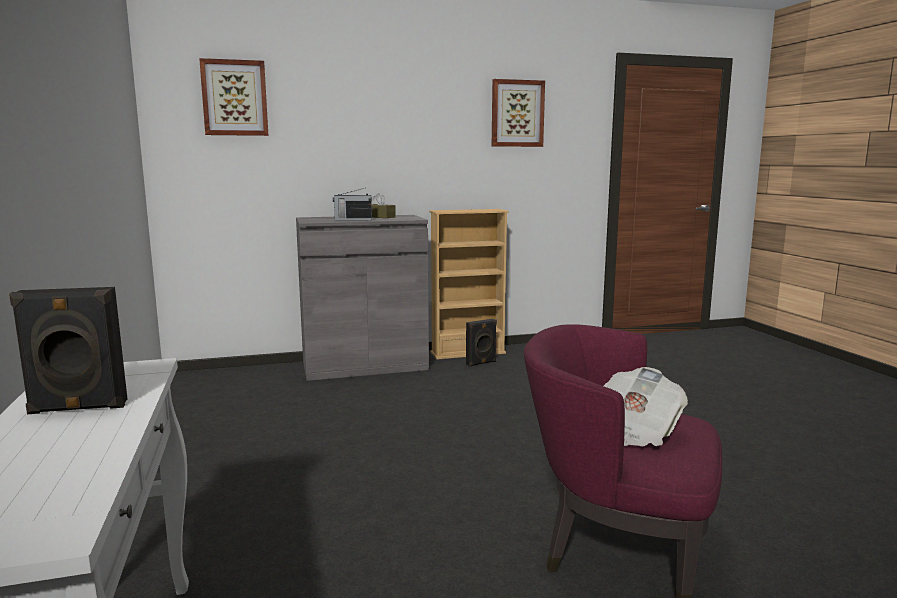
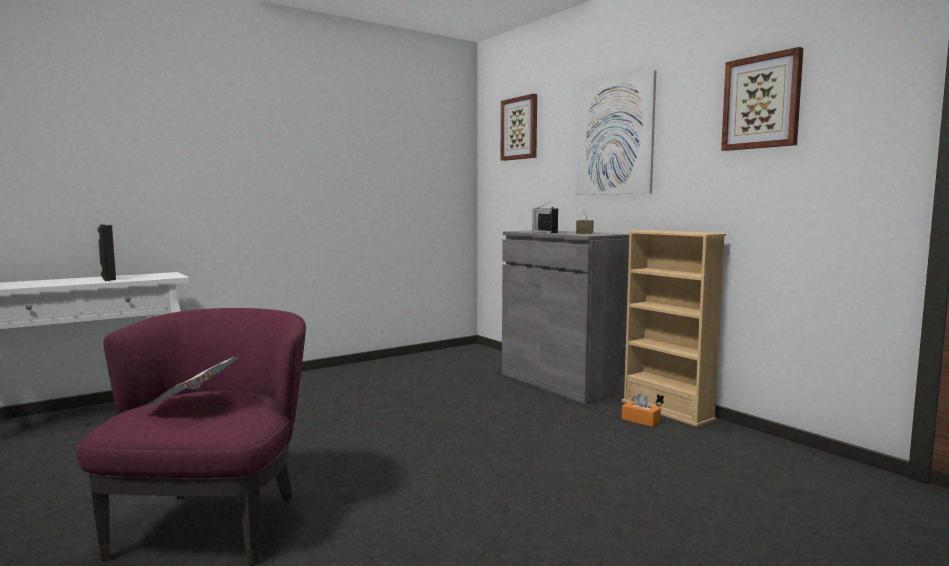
camera: 70 degrees right, 5 degrees down
(382, 124) = (614, 137): none -> picture
(481, 363) = (640, 420): black speaker -> orange tissue box

